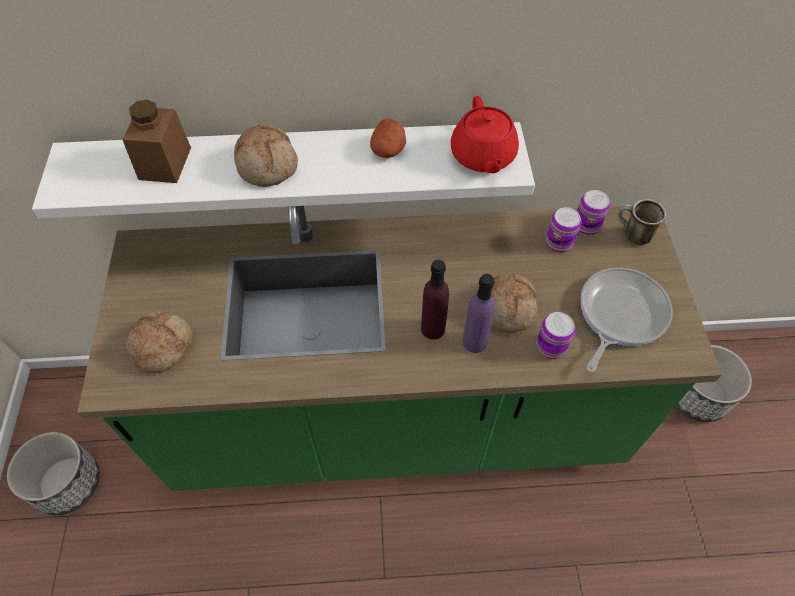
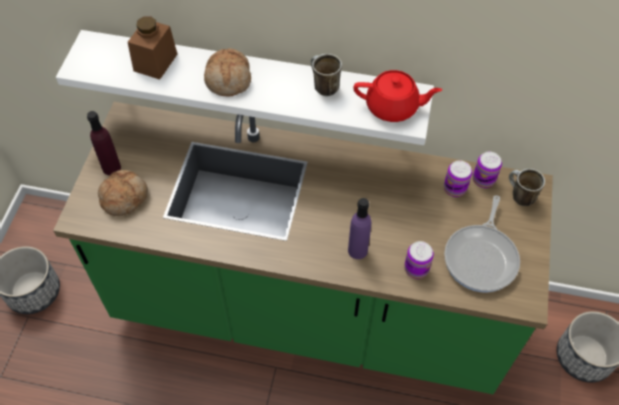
camera: 15 degrees right, 0 degrees up
(388, 150) = (322, 86): potato -> mug
(433, 329) = (328, 232): purple bottle -> purple bottle (111, 168)
(482, 157) = (393, 107): red teapot -> red teapot turned 90 degrees counterclockwise
(508, 308) = (394, 231): bread -> none
(619, 315) = (481, 257): frying pan -> frying pan turned 150 degrees clockwise

